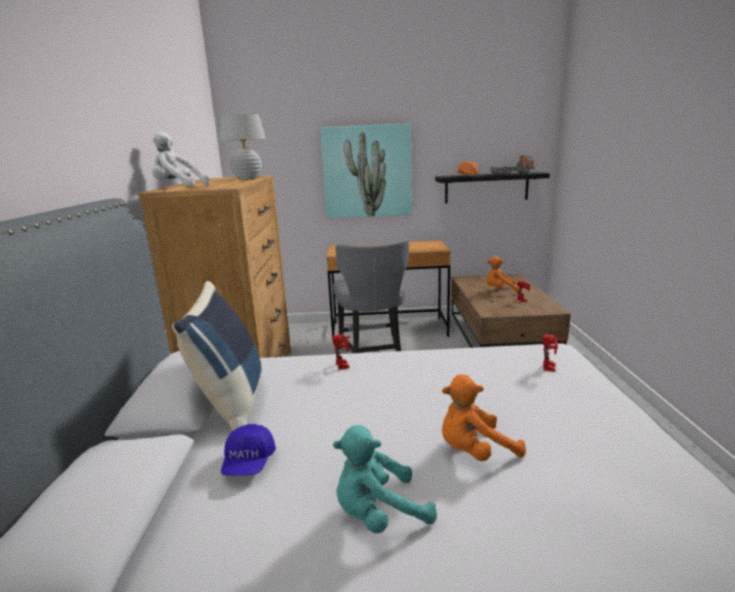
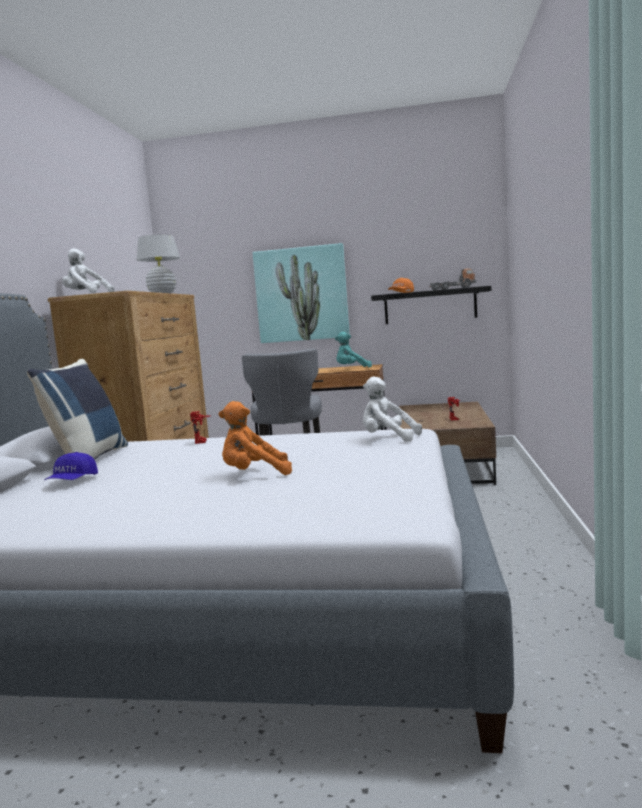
camera: 10 degrees right, 10 degrees down
(379, 514) = (142, 497): turquoise plush toy -> turquoise plush toy (352, 369)
(500, 290) = (439, 413): orange plush toy -> none
(551, 368) = (387, 439): toy robot -> white plush toy

